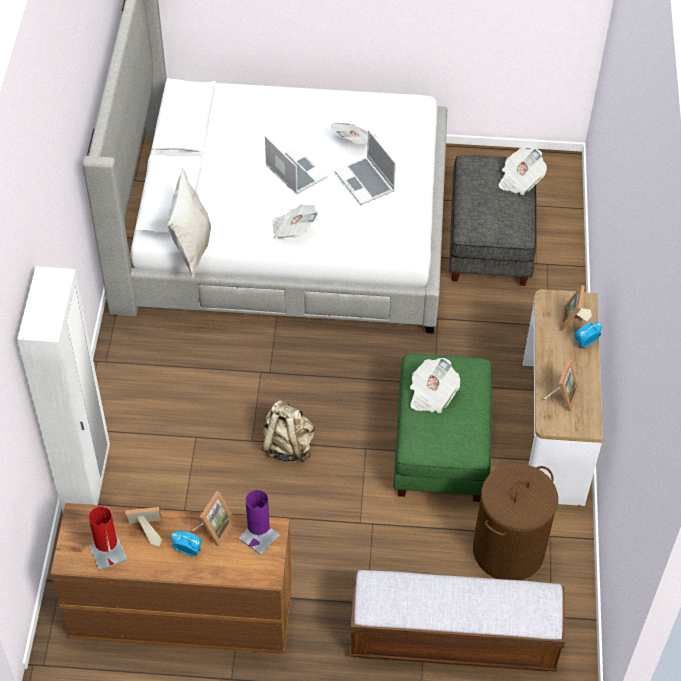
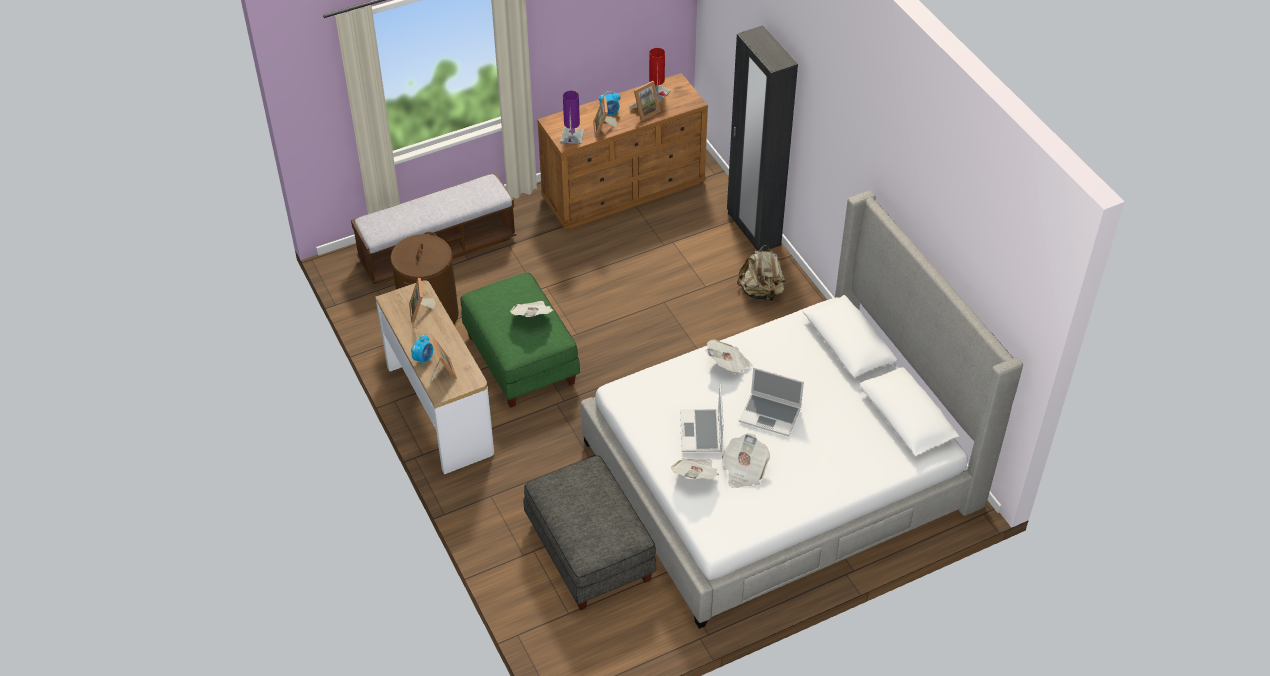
camera: 150 degrees right, 5 degrees down
(87, 481) = (753, 229): white wardrobe -> black wardrobe
(192, 249) = (793, 314): white pillow -> none
(287, 445) = (635, 310): beige backpack -> beige backpack (761, 292)
(365, 182) = (702, 432): laptop -> laptop turned 120 degrees counterclockwise
(520, 180) = (575, 535): newspaper -> newspaper (696, 476)

